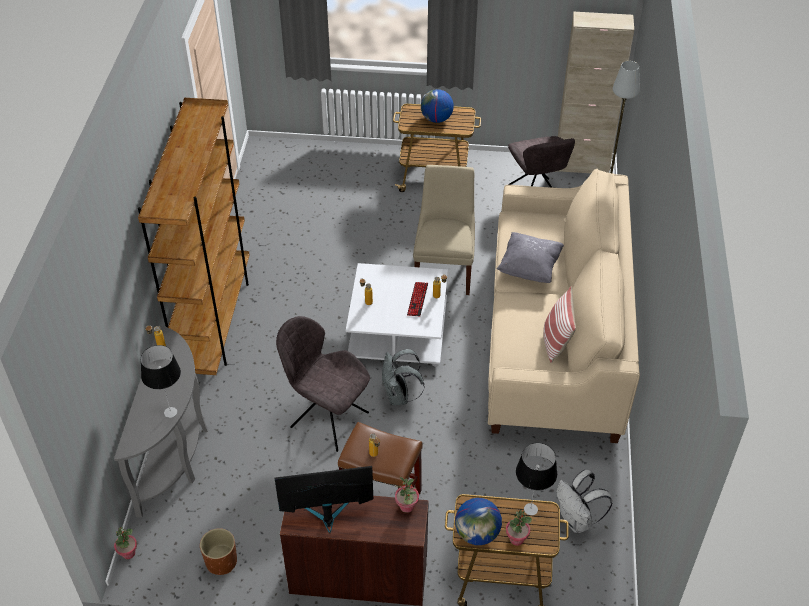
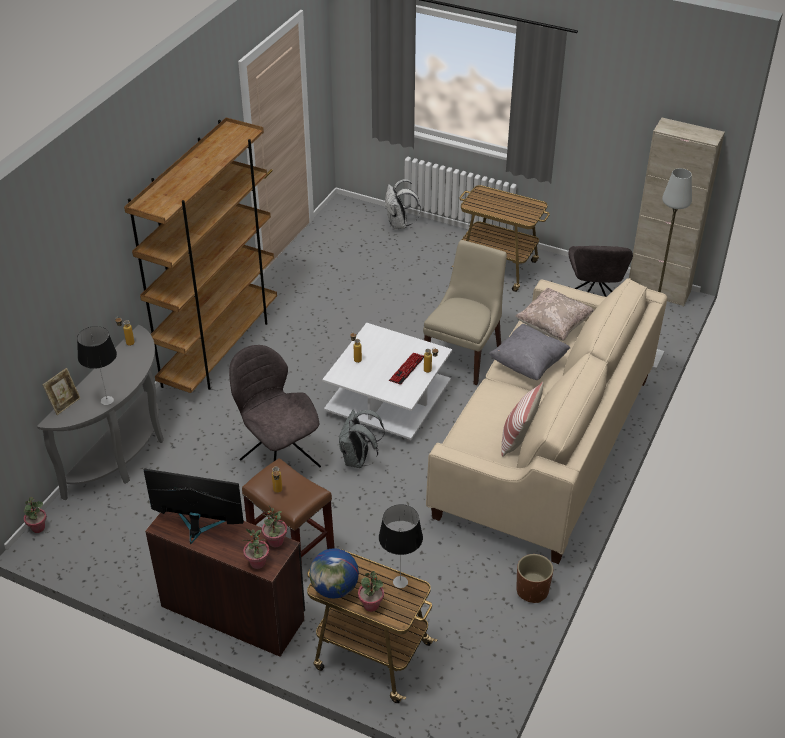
camera: 20 degrees right, 5 degrees down
(130, 427) = (65, 404): none -> picture frame
(221, 562) = (115, 560): brown planter -> brown planter (532, 591)
(401, 532) = (257, 563): none -> potted plant
(436, 119) = (503, 205): globe -> none
(532, 226) = (553, 326): none -> beige pillow
(577, 520) = (477, 625): white backpack -> white backpack (399, 225)

